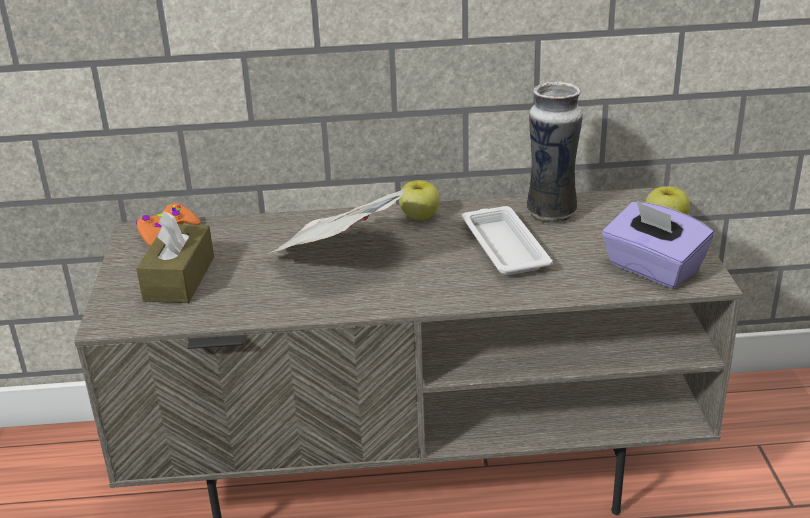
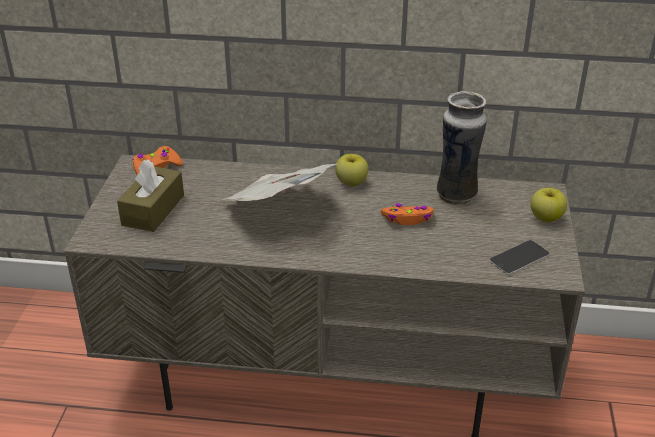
camera: 10 degrees right, 5 degrees up
(504, 246) = (408, 219): white tray -> orange game controller
(652, 269) = (519, 257): purple tissue box -> phone

